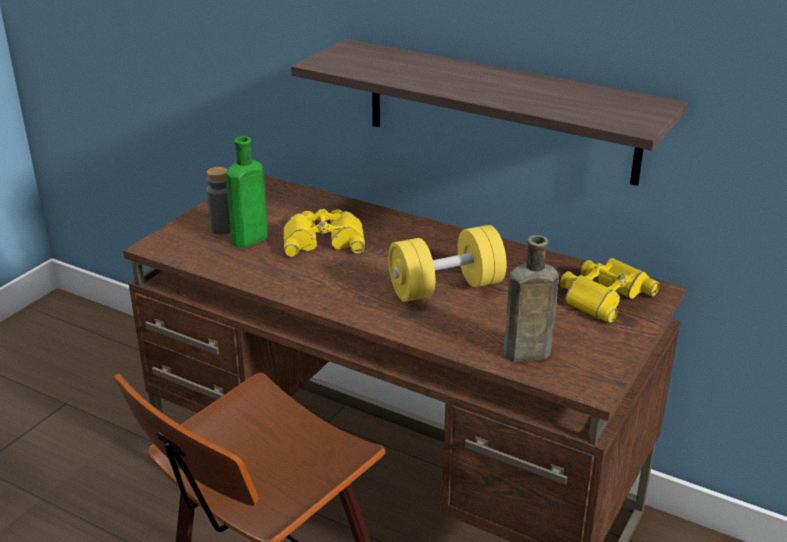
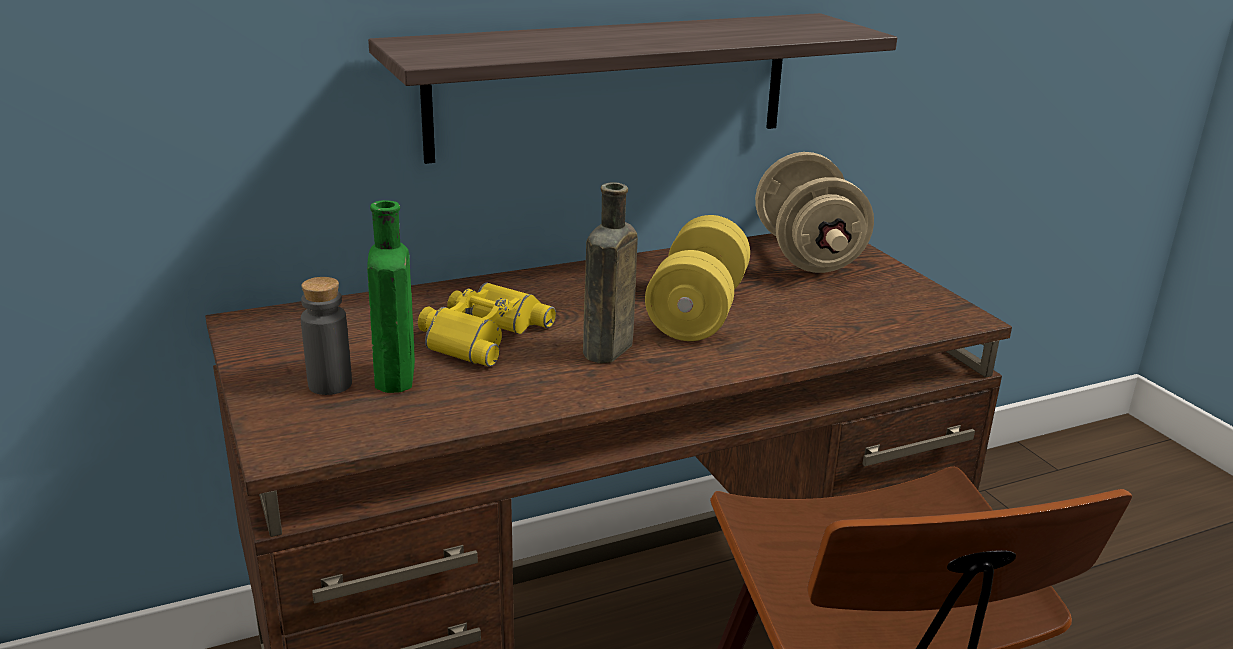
camera: 55 degrees left, 5 degrees down
(523, 353) = (874, 323): brown bottle -> brown bottle (606, 351)
(603, 295) = (807, 255): yellow binoculars -> beige dumbbell

